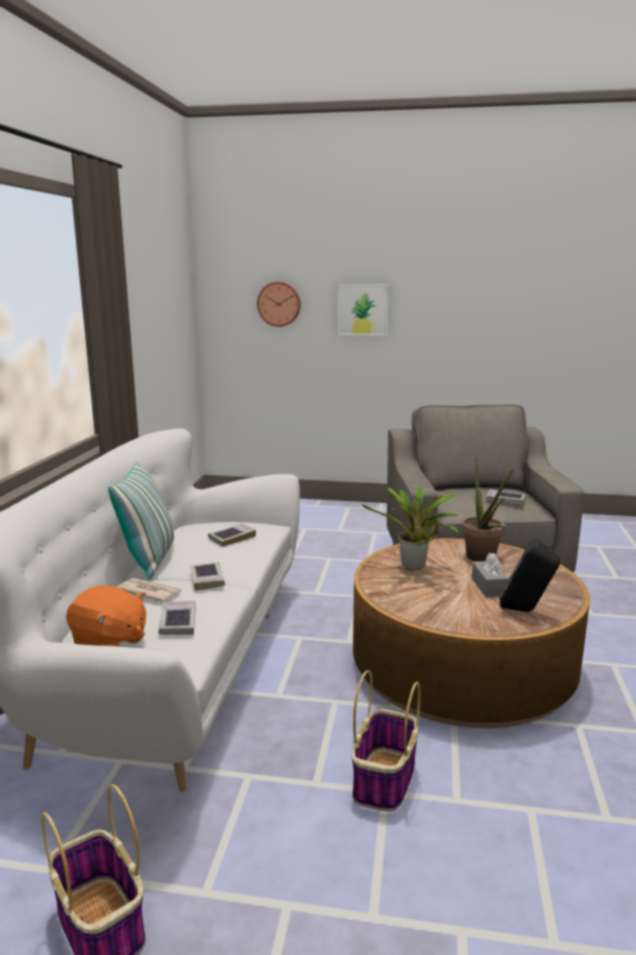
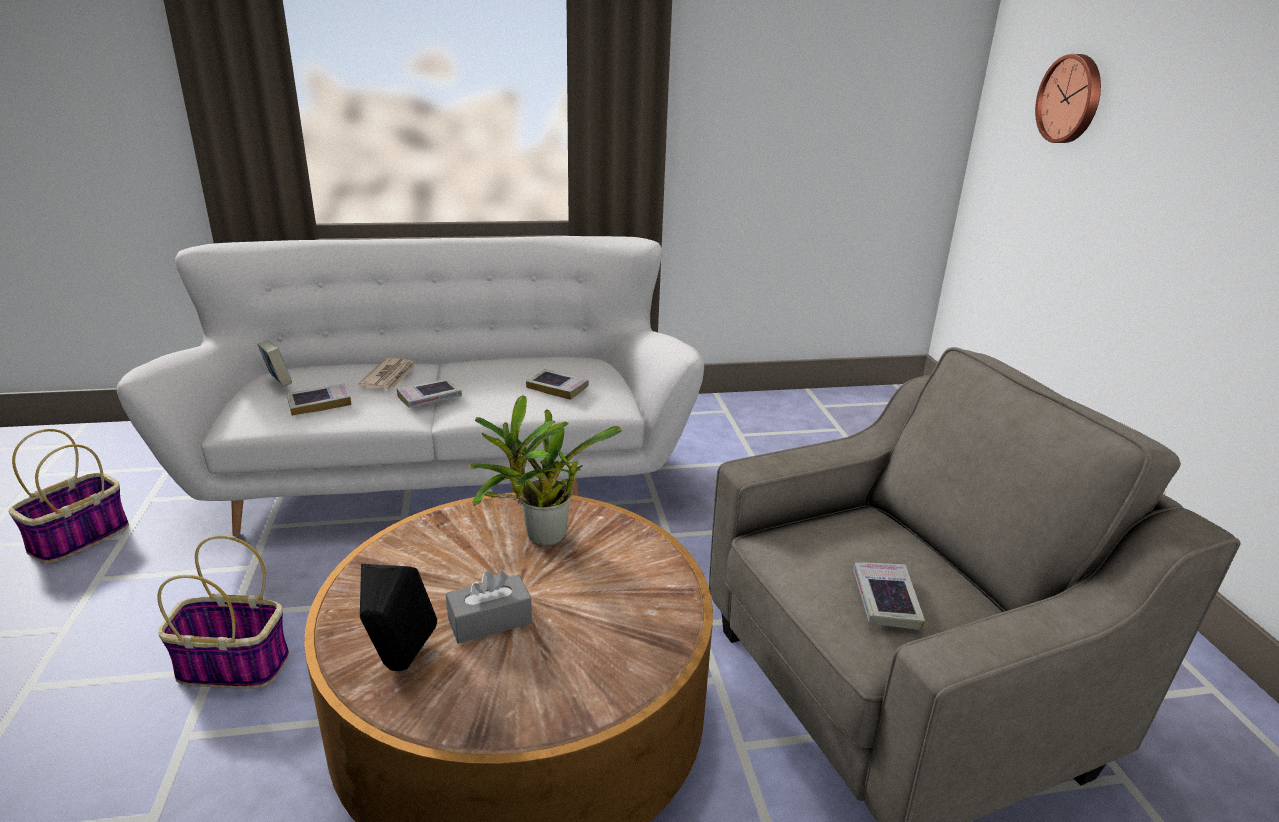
camera: 70 degrees right, 10 degrees up
(109, 642) = (278, 383): orange plush toy -> book
(149, 559) = (481, 362): pillow -> none
(363, 310) = (1190, 134): picture -> none
(483, 559) = (609, 609): potted plant -> none

